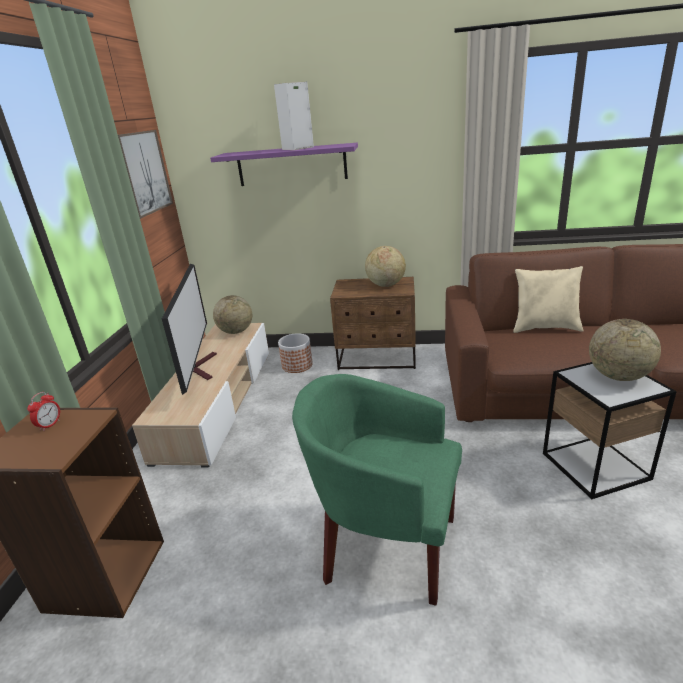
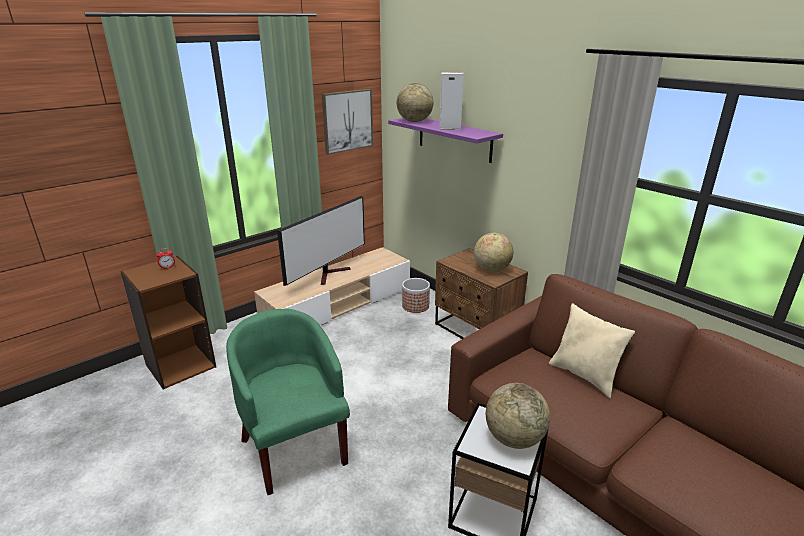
camera: 40 degrees right, 0 degrees up
(236, 332) = (384, 259): globe -> globe (414, 121)

